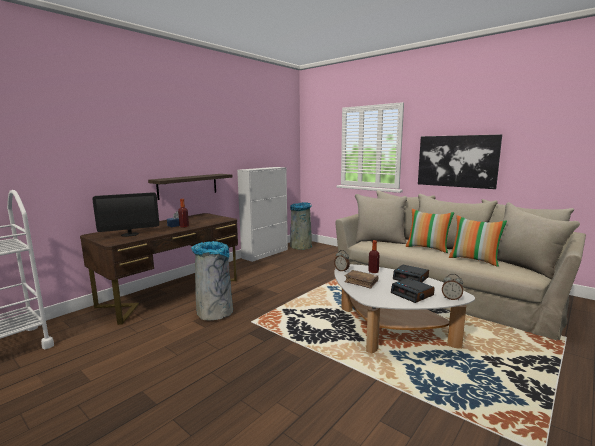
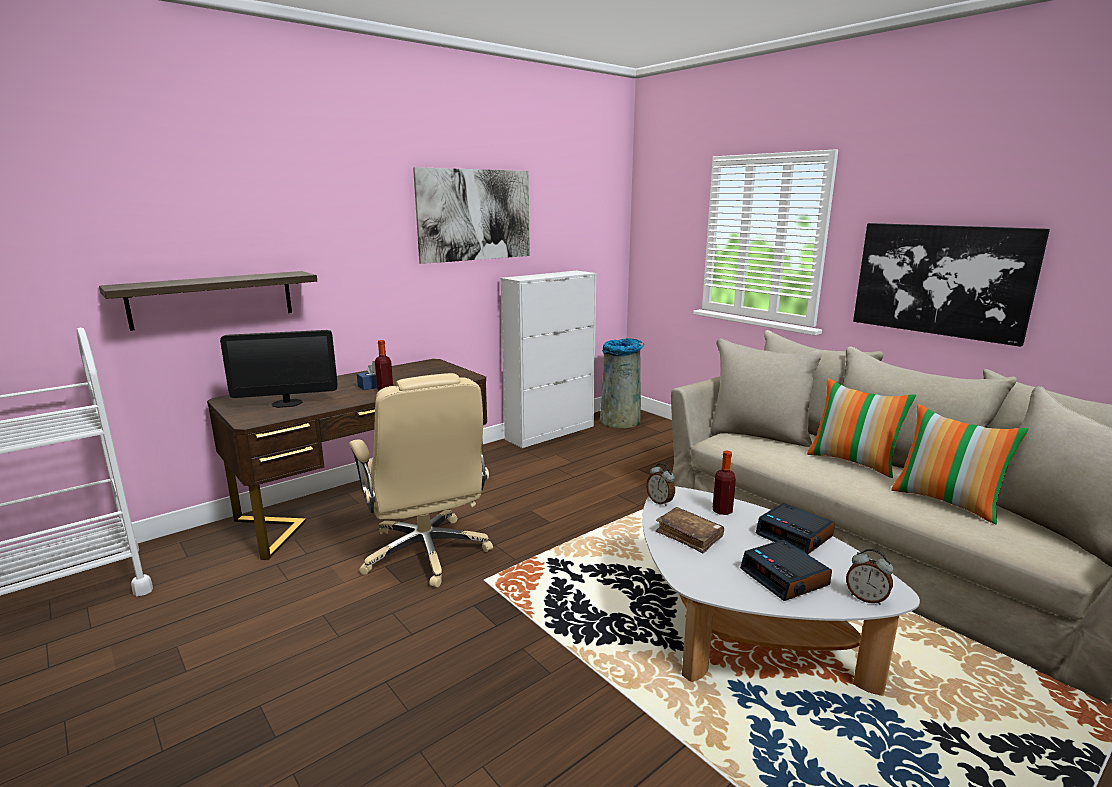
camera: 10 degrees right, 5 degrees up
(188, 186) = (404, 310): shelf -> shelf (213, 299)
(215, 313) = (426, 553): grey trash can -> beige office chair
(223, 136) = (475, 215): none -> picture

